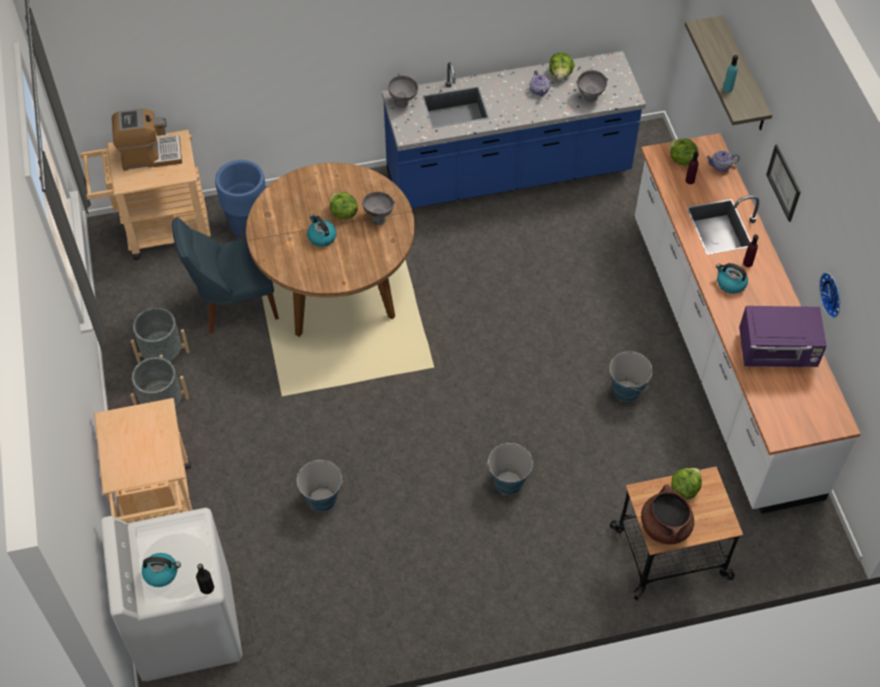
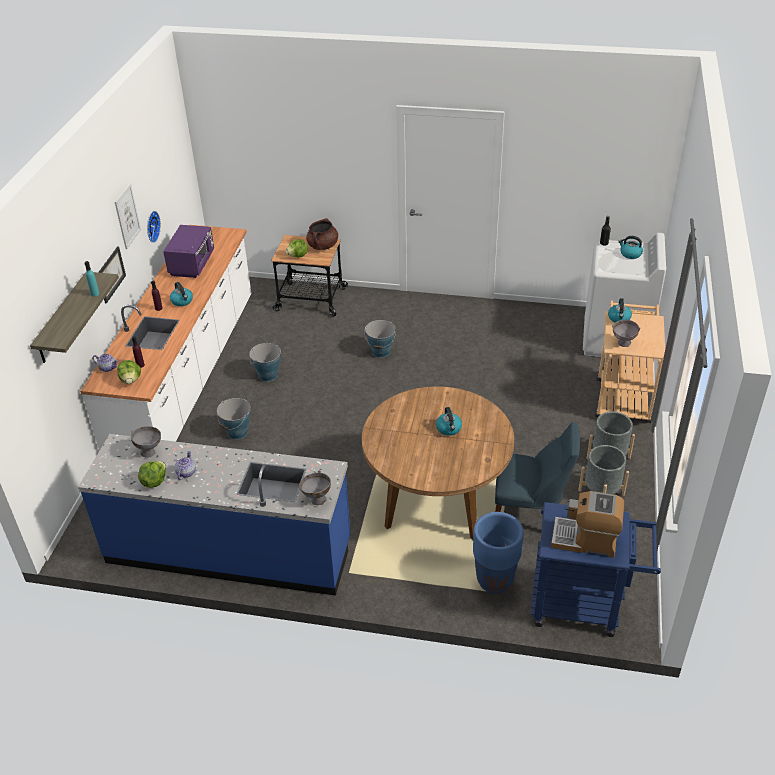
camera: 155 degrees left, 15 degrees down
(158, 231) = (584, 605): beige cart -> blue cart
(162, 464) = (619, 318): none -> kettle
(322, 499) = (507, 375): bucket -> bucket (237, 432)
(343, 213) = (422, 441): lettuce -> none
(378, 218) = (394, 429): grey bowl -> grey bowl (623, 344)
(777, 352) = (193, 264): purple microwave -> purple microwave turned 75 degrees clockwise
(822, 212) = (127, 216): none -> picture

